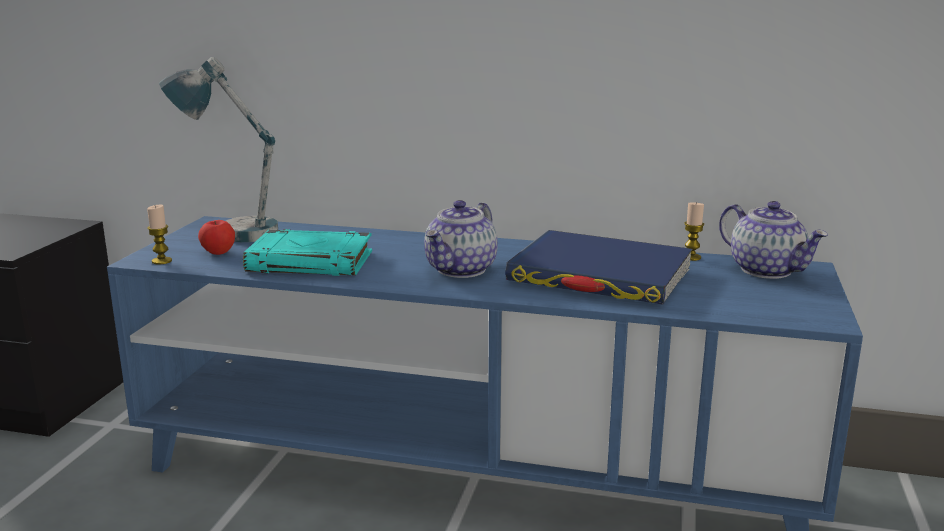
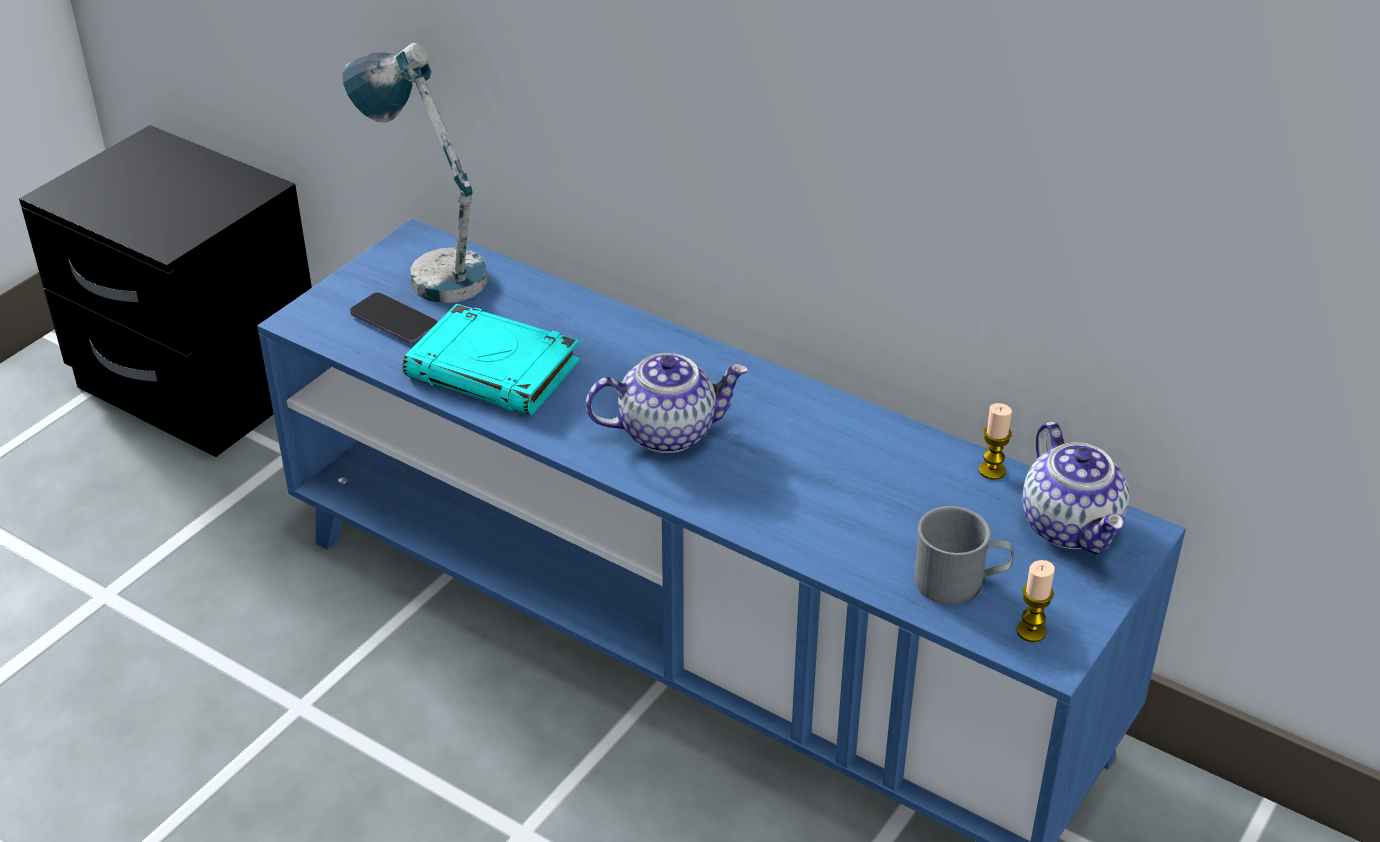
camera: 20 degrees right, 20 degrees up
(162, 261) = (321, 328): candle -> candle (1031, 631)
(218, 252) = (394, 321): apple -> phone
(461, 270) = (668, 431): teapot -> teapot turned 150 degrees counterclockwise
(599, 276) = (835, 486): blue book -> none
(728, 300) = (960, 581): none -> grey mug

